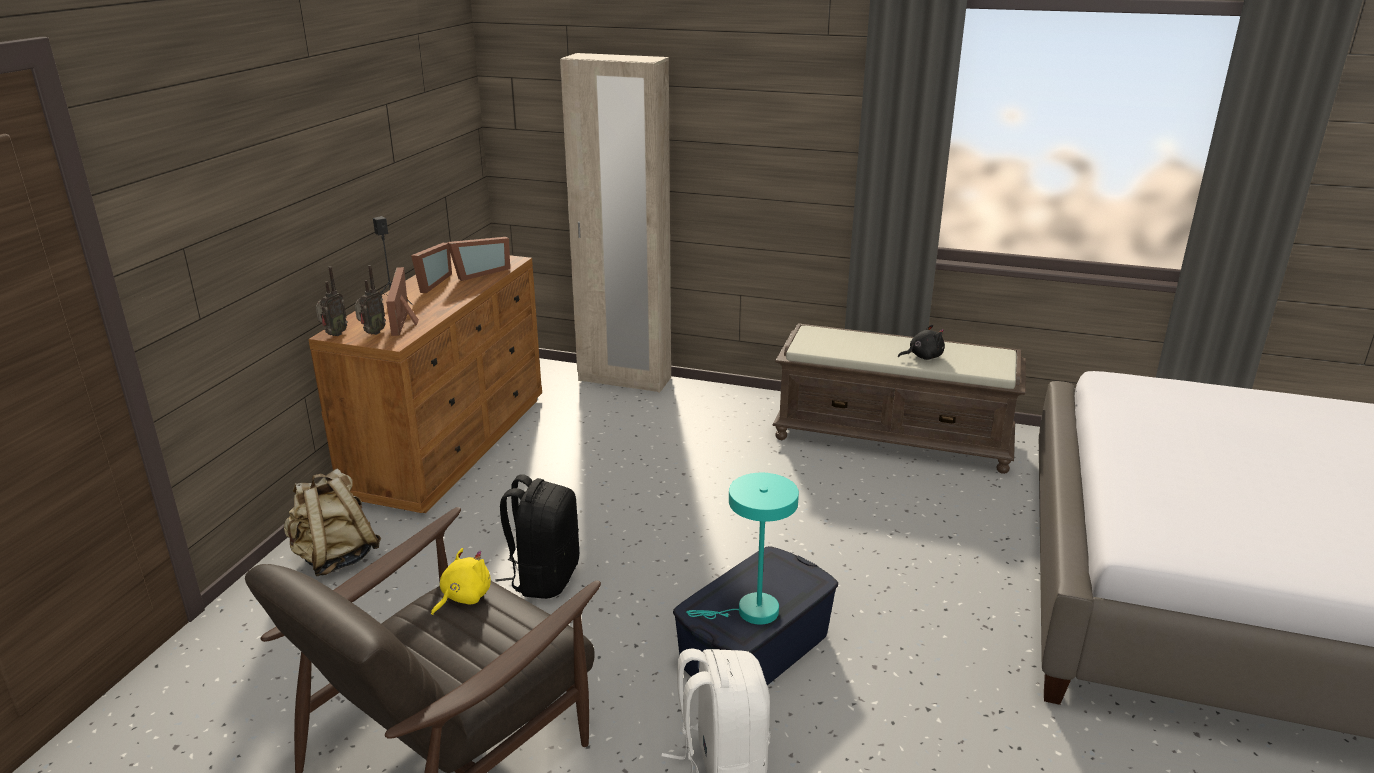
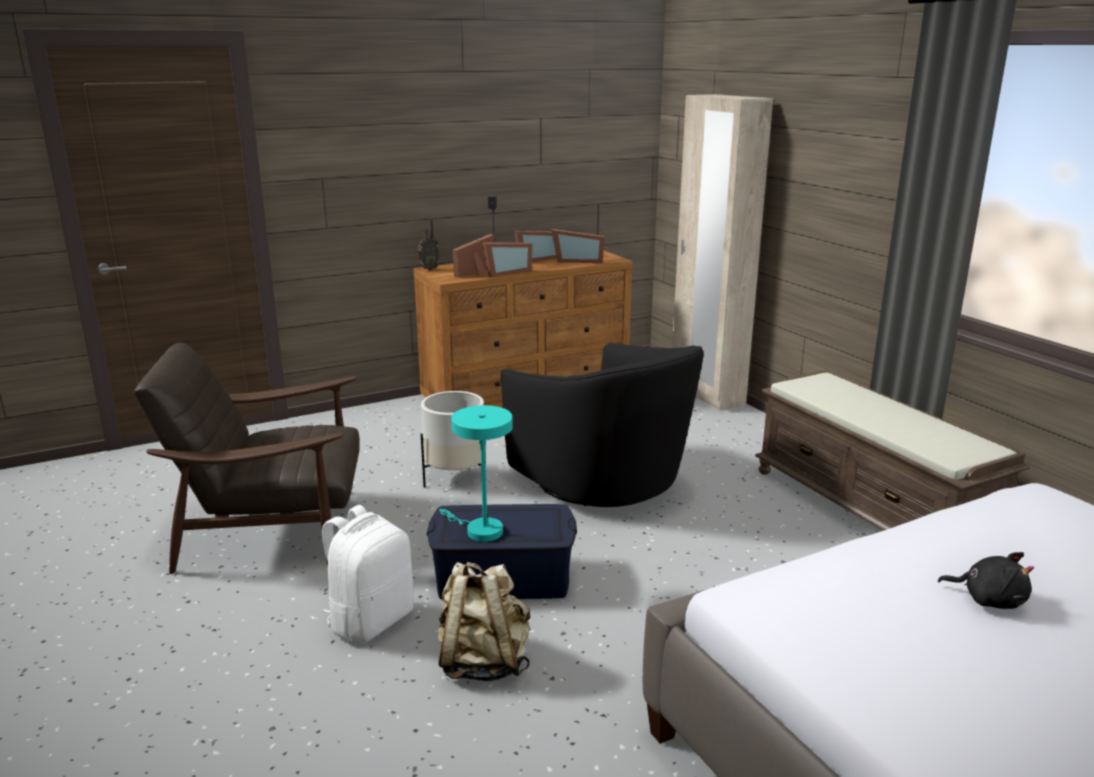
camera: 45 degrees right, 5 degrees down
(335, 558) = (375, 421): beige backpack -> beige backpack (483, 662)
(372, 333) = (448, 273): radio -> none
(436, 311) = (505, 272): none -> picture frame
(463, 597) = (318, 432): yellow plush toy -> none
(544, 577) = (455, 478): black backpack -> white planter
(684, 512) = (602, 484): none -> black armchair
(923, 357) = (894, 424): black plush toy -> black plush toy (988, 599)

